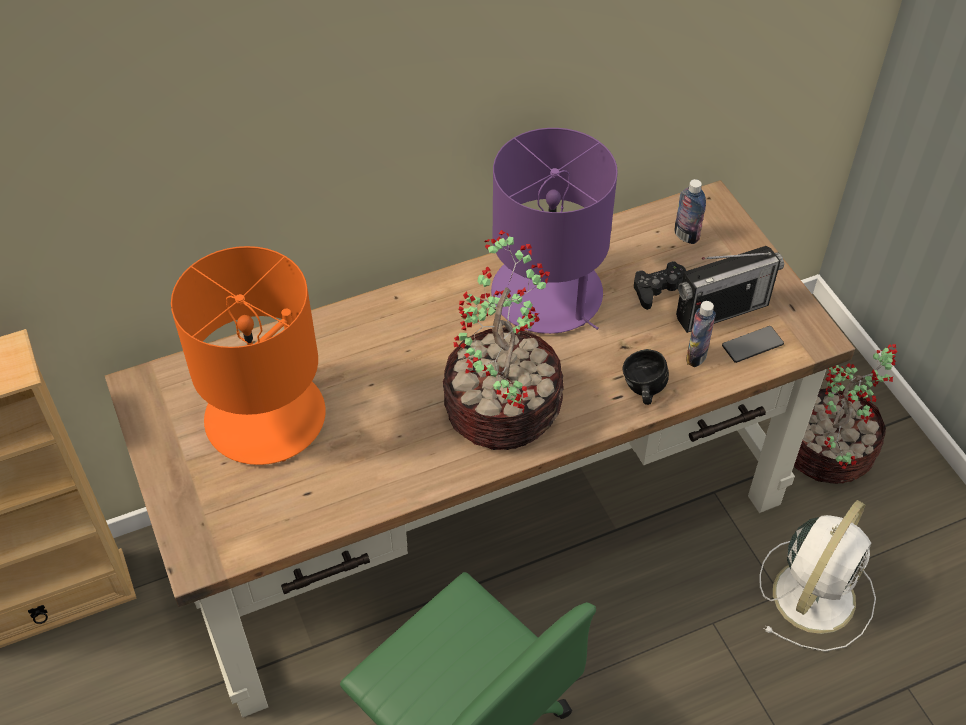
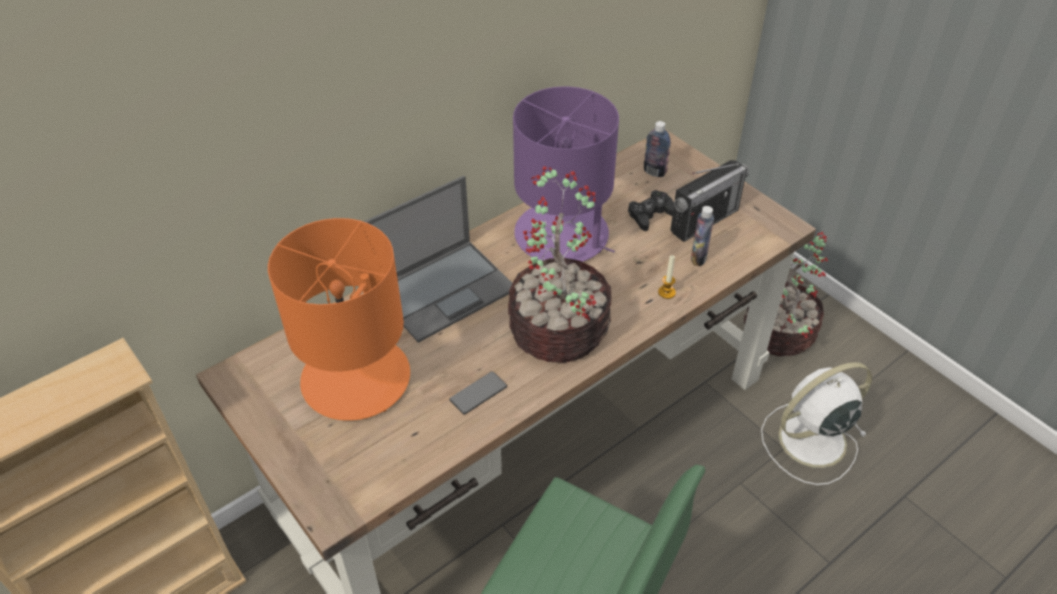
camera: 15 degrees left, 5 degrees down
(393, 333) = (445, 289): none -> laptop
(642, 391) = (666, 292): black mug -> candle
(752, 345) = (738, 241): phone -> phone (478, 393)
(815, 593) = (809, 441): white fan -> white fan turned 135 degrees counterclockwise

